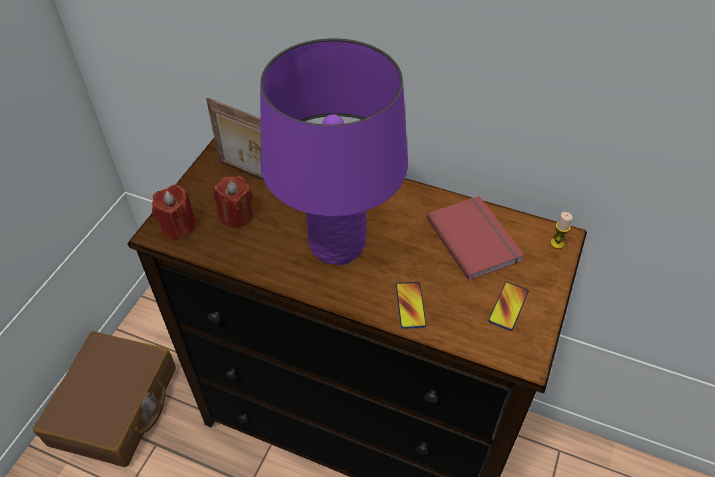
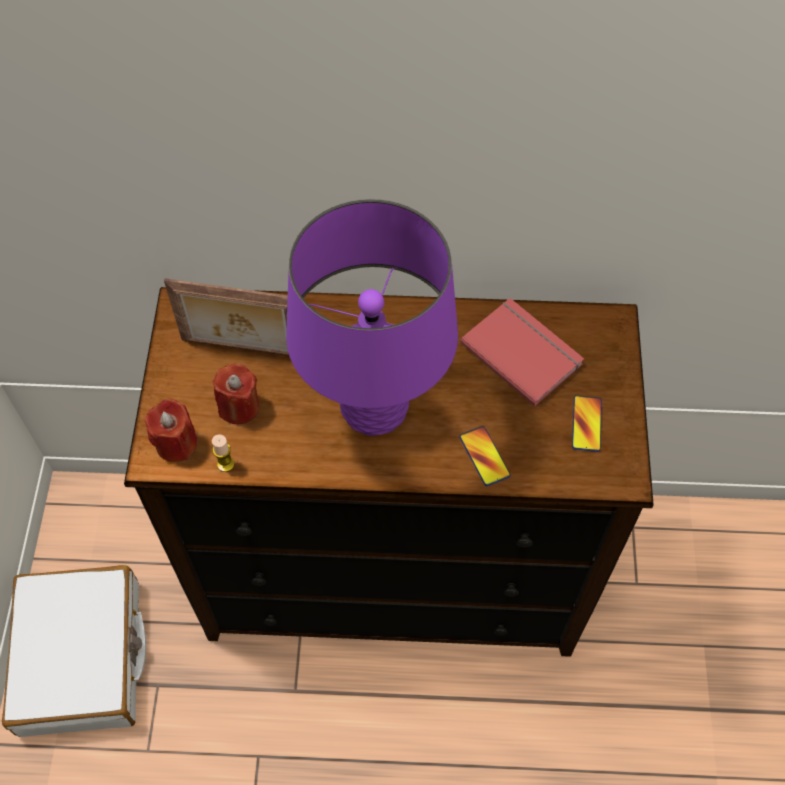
camera: 20 degrees left, 10 degrees up
(115, 407) = (82, 658): brown suitcase -> white suitcase
(557, 243) = (611, 331): candle -> candle (225, 464)

